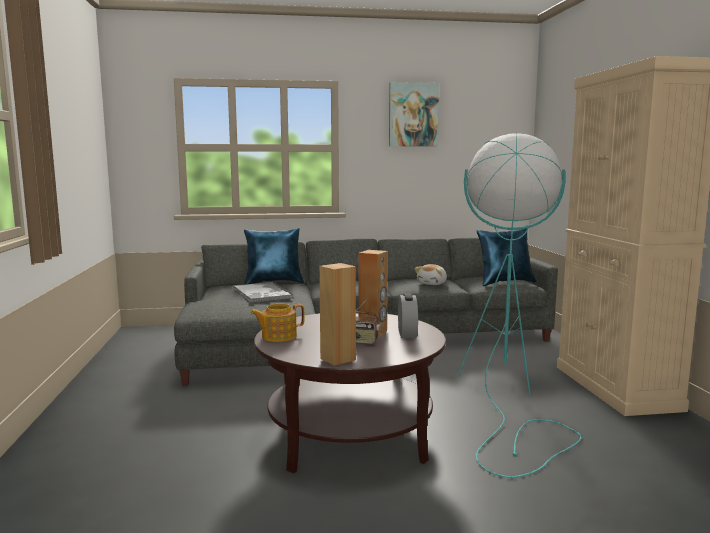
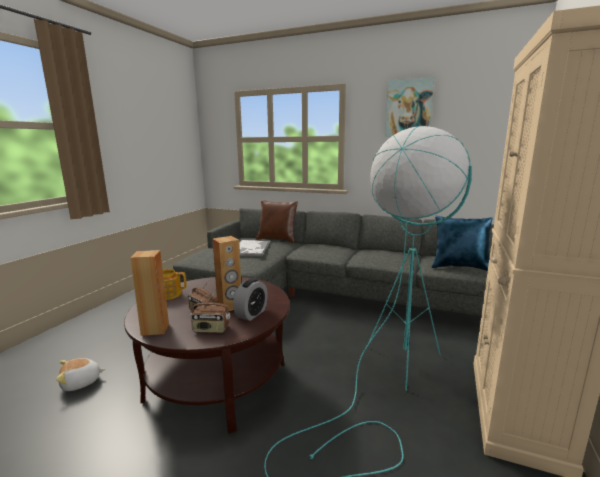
camera: 30 degrees right, 5 degrees up
(274, 282) = (277, 239): blue pillow -> brown pillow
(394, 349) = (211, 329): none -> radio
(432, 284) = (388, 258): plush toy -> plush toy (81, 383)

